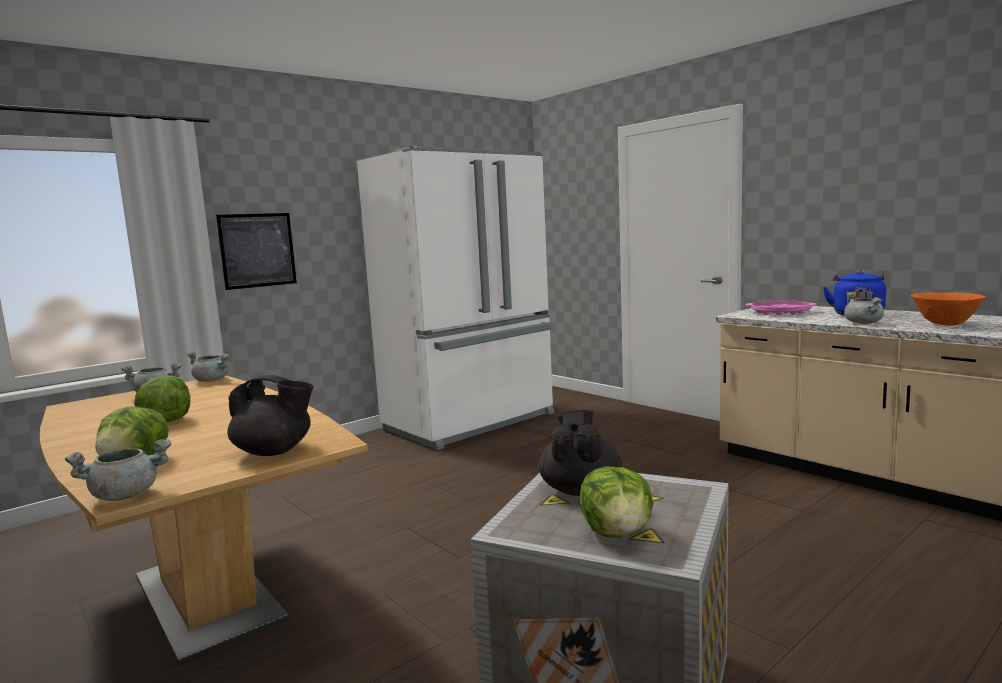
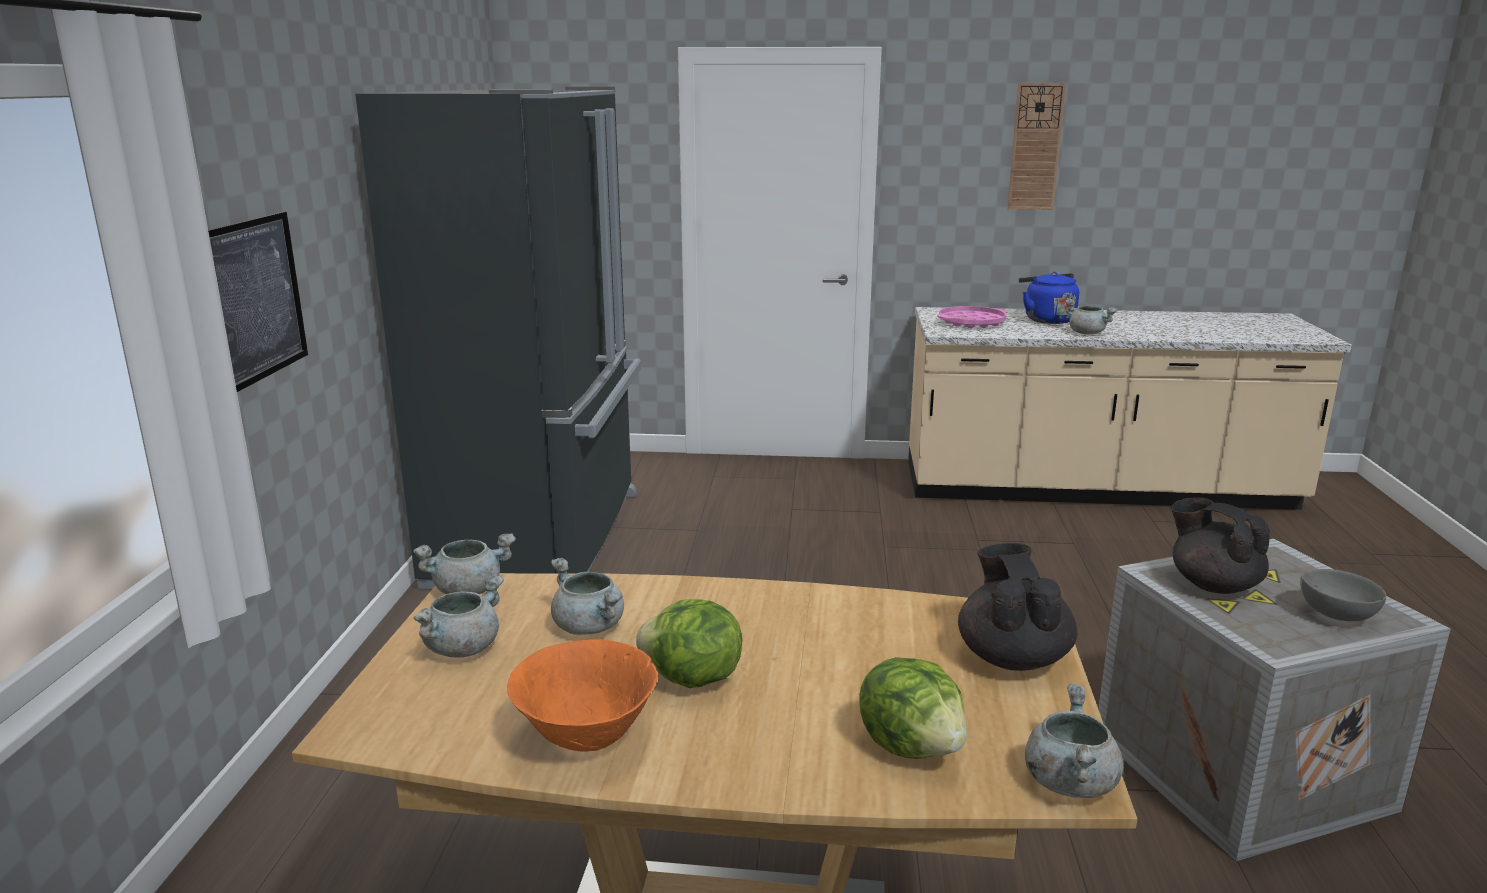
camera: 45 degrees left, 10 degrees up
(200, 398) = (591, 627): none -> grey cooking pot
(274, 452) = (1012, 657): black teapot -> black teapot turned 60 degrees counterclockwise
(472, 422) = (543, 537): white fridge -> black fridge
(617, 533) = (1334, 614): lettuce -> grey bowl
(870, 165) = (1035, 147): none -> wall clock
(945, 325) = (1149, 329): orange bowl -> orange bowl (586, 738)

